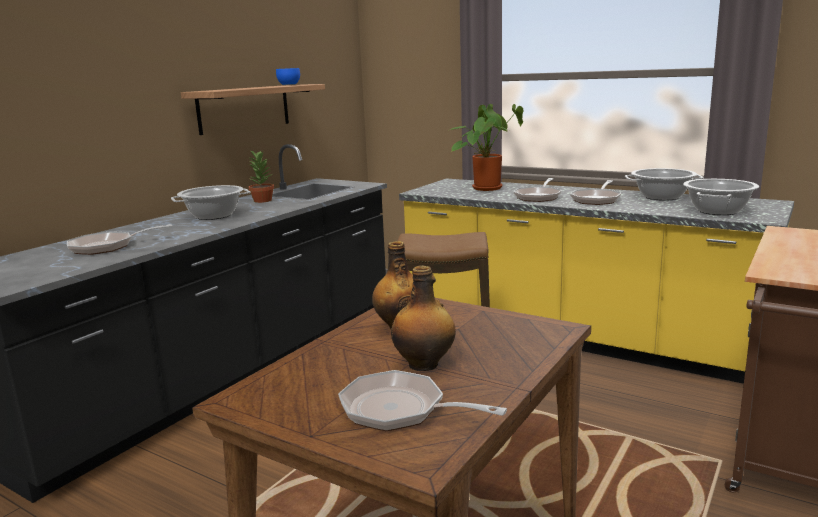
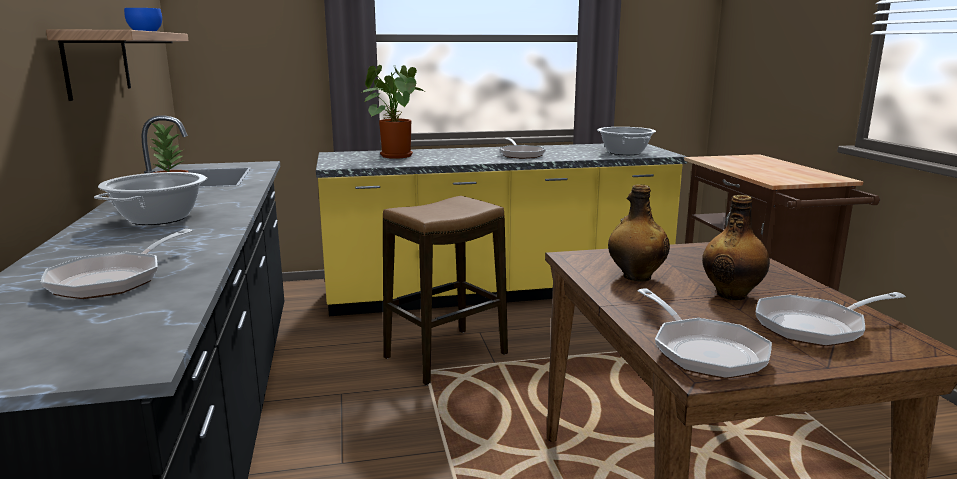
camera: 45 degrees left, 0 degrees up
(538, 197) = (467, 157): frying pan -> frying pan (703, 351)
(662, 197) = (559, 148): cooking pot -> none

